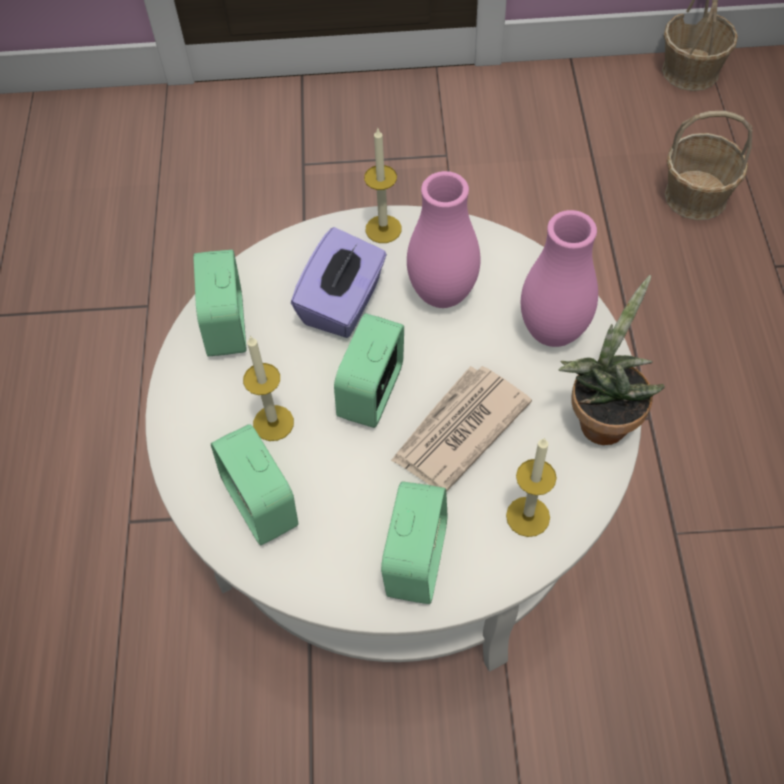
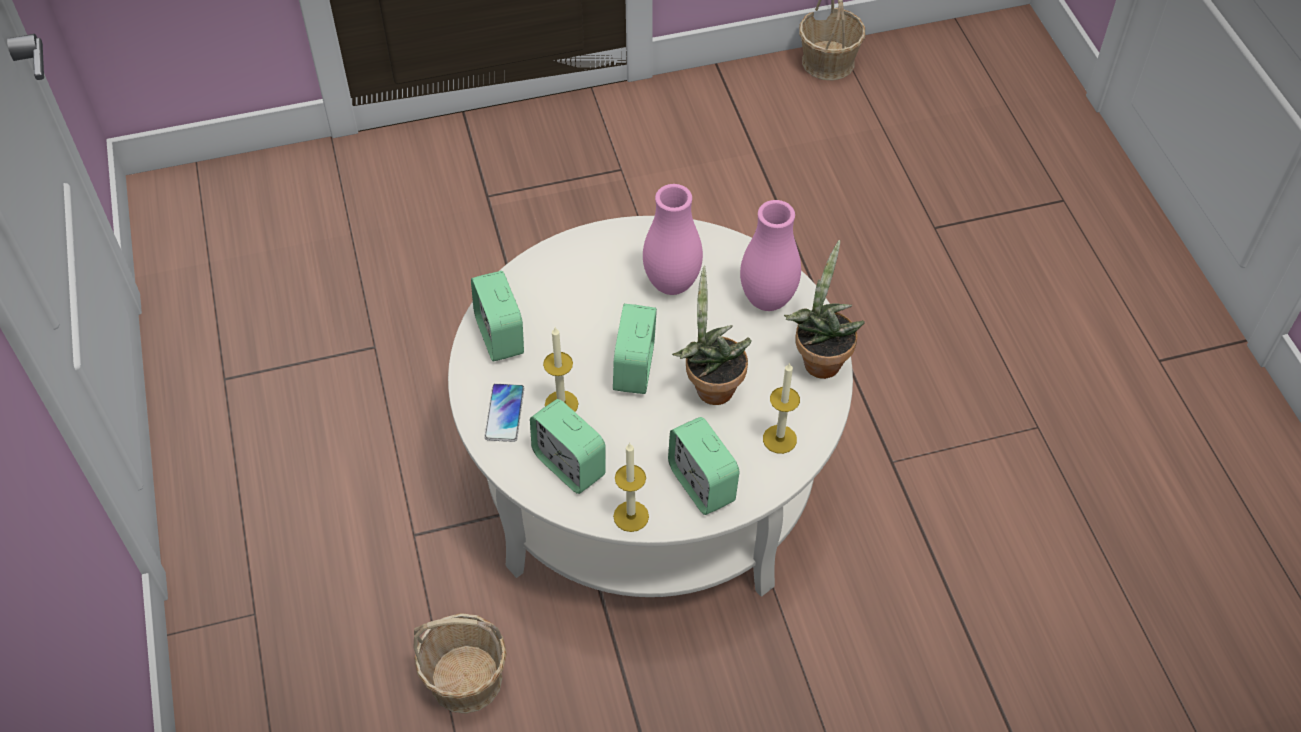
camera: 15 degrees left, 5 degrees down
(204, 423) = (504, 413): none -> phone
(343, 303) = (592, 303): purple tissue box -> none
(383, 229) = (609, 239): candle -> candle (631, 516)
(416, 560) = (702, 484): alarm clock -> alarm clock turned 150 degrees clockwise
(458, 430) = (711, 386): newspaper -> potted plant
(696, 197) = (855, 176): basket -> basket (466, 680)

